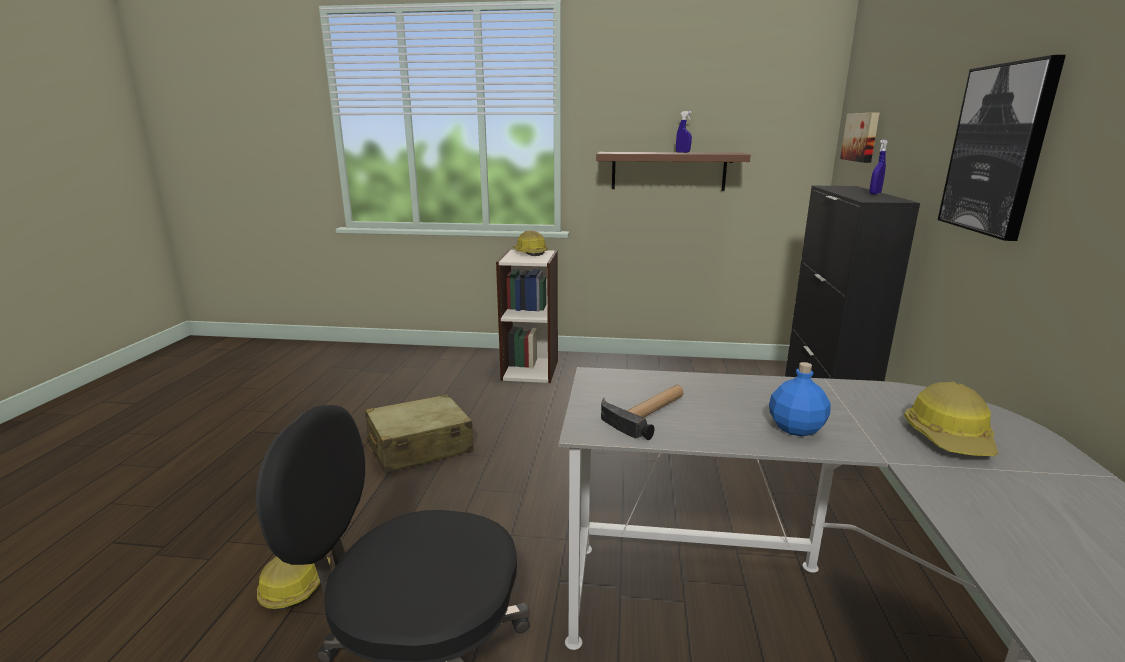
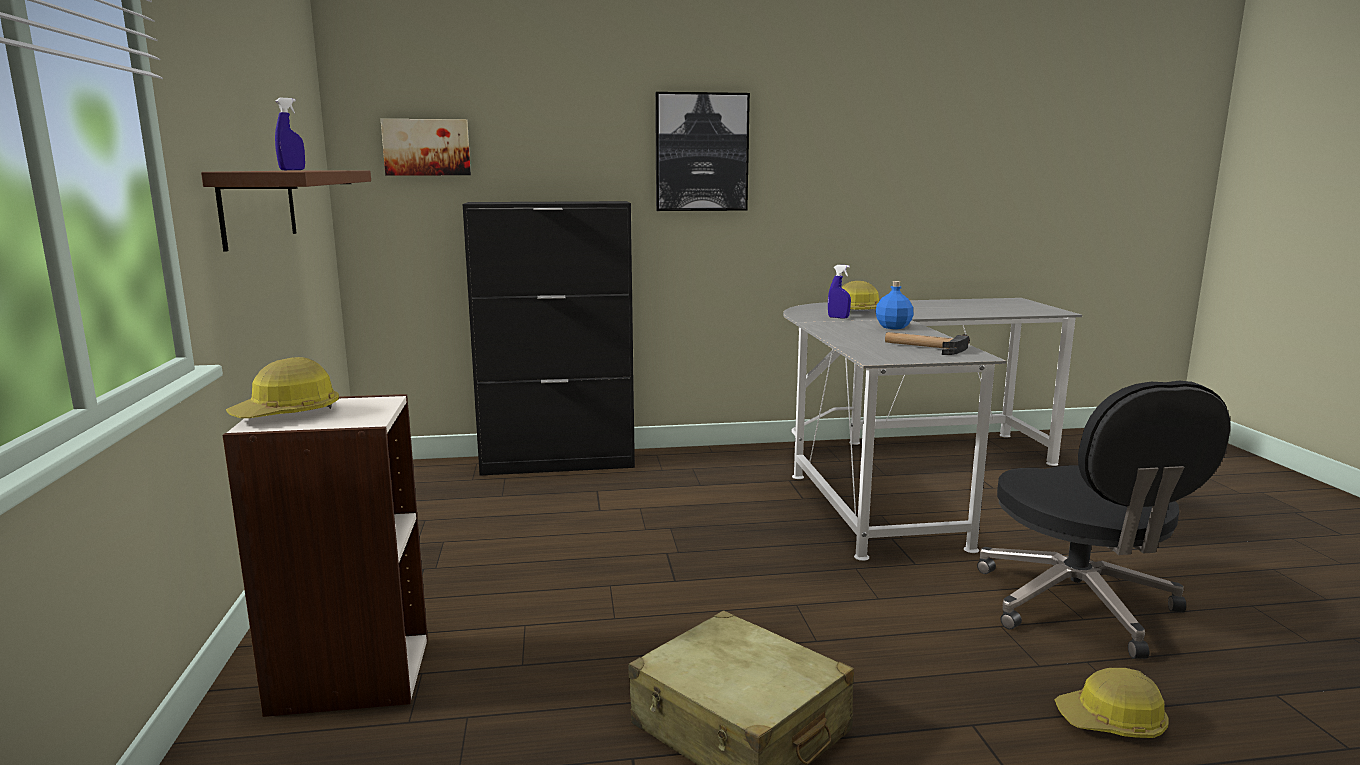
camera: 105 degrees left, 5 degrees down
(875, 194) = (560, 201): blue spray bottle -> blue spray bottle (838, 317)

